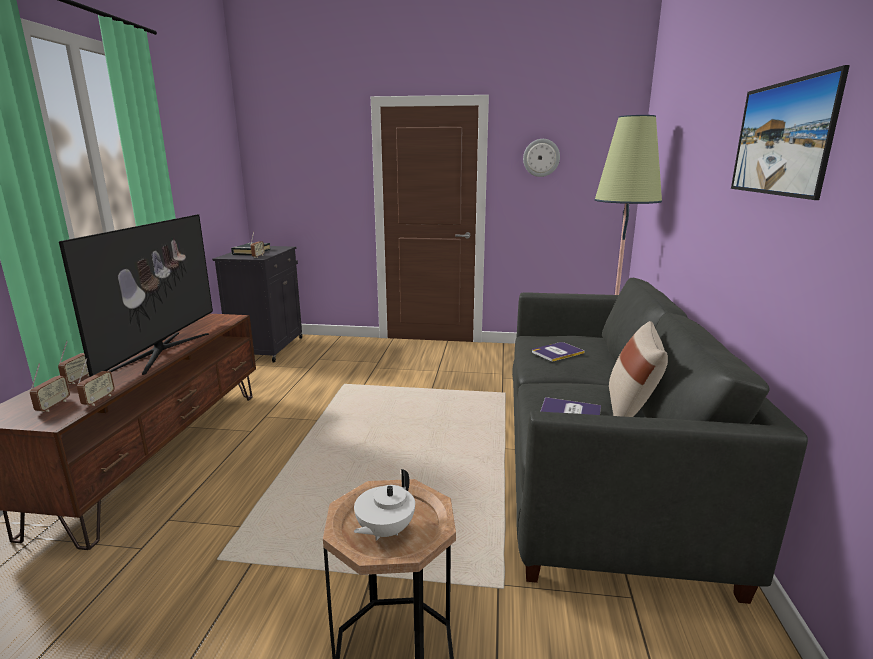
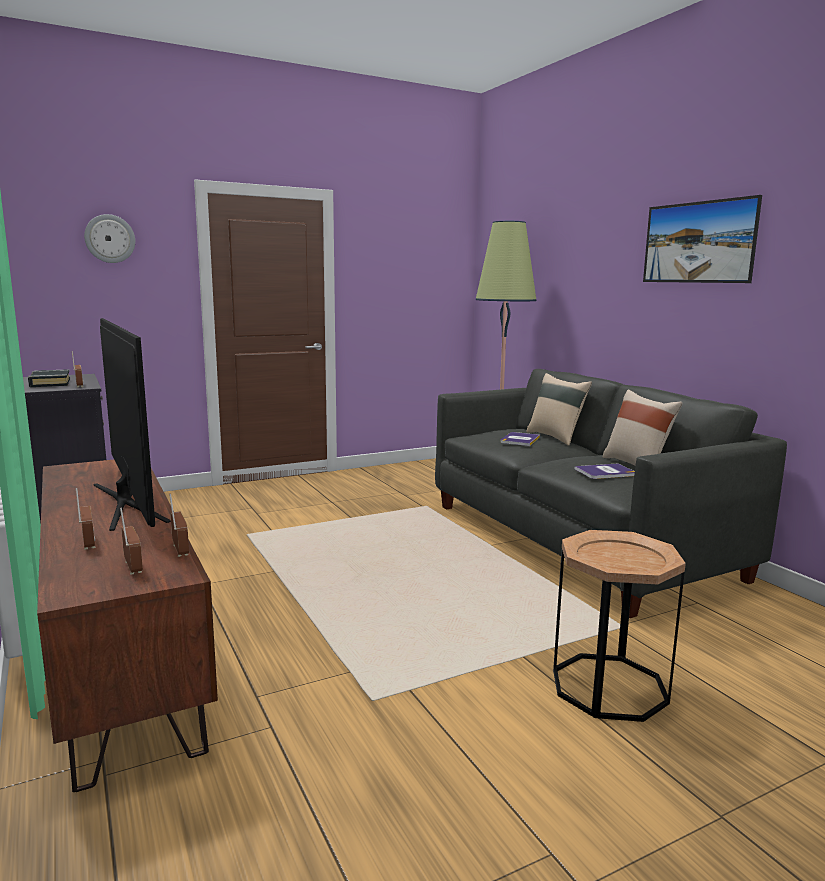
camera: 35 degrees left, 5 degrees down
(384, 531) = (625, 561): white teapot -> none
(541, 157) = (388, 260): wall clock -> wall clock (110, 238)
(608, 356) = (556, 437): none -> beige pillow

